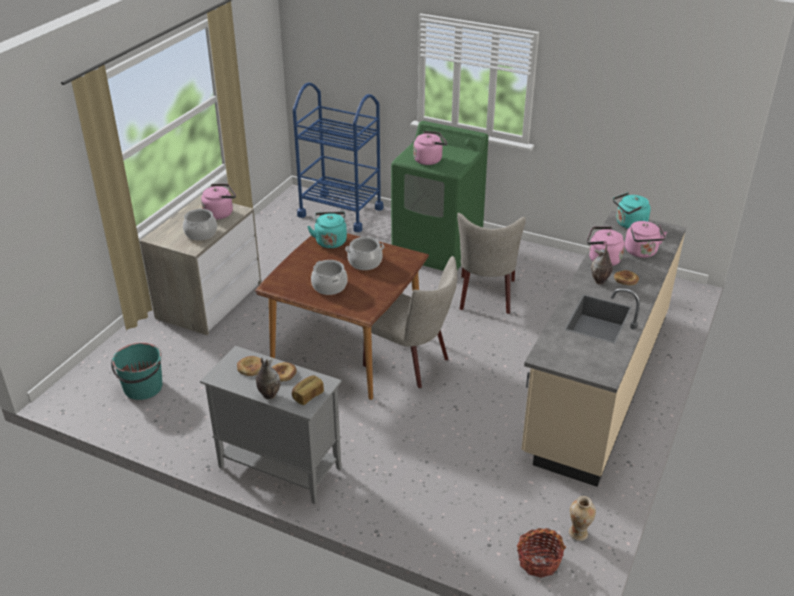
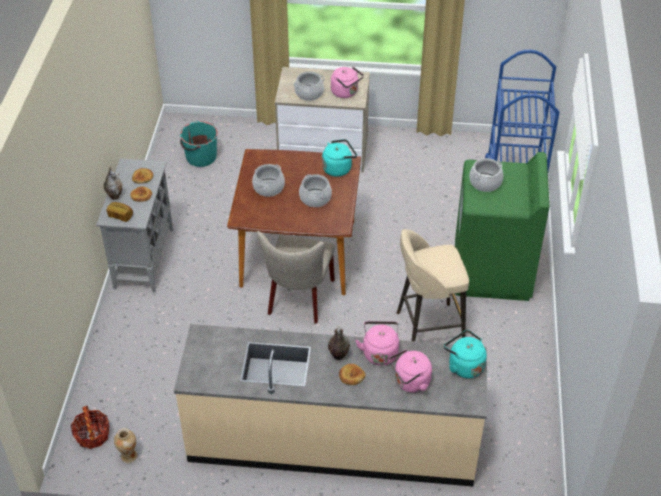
camera: 70 degrees right, 10 degrees up
(429, 160) = (485, 183): pink kettle -> cooking pot
(486, 297) = (427, 328): beige chair -> beige stool

